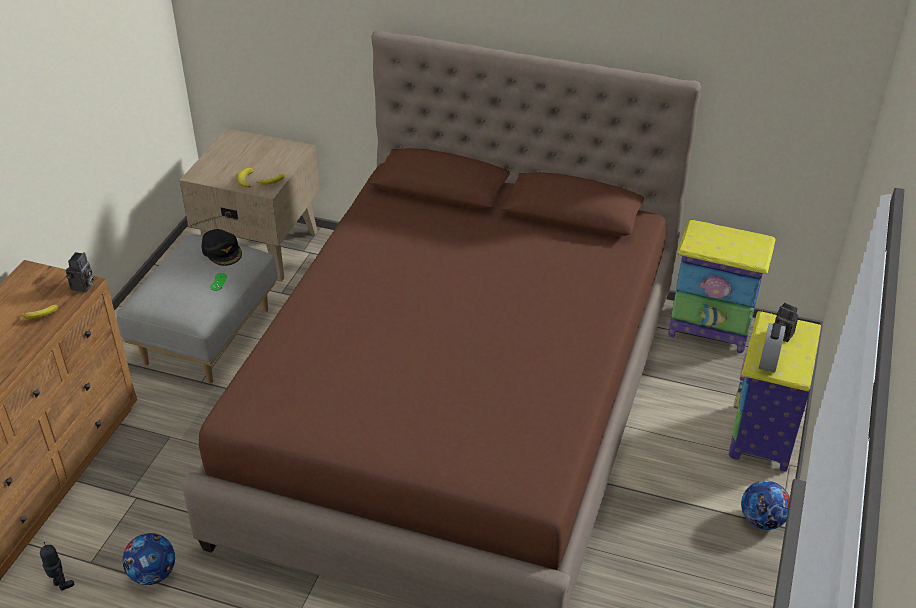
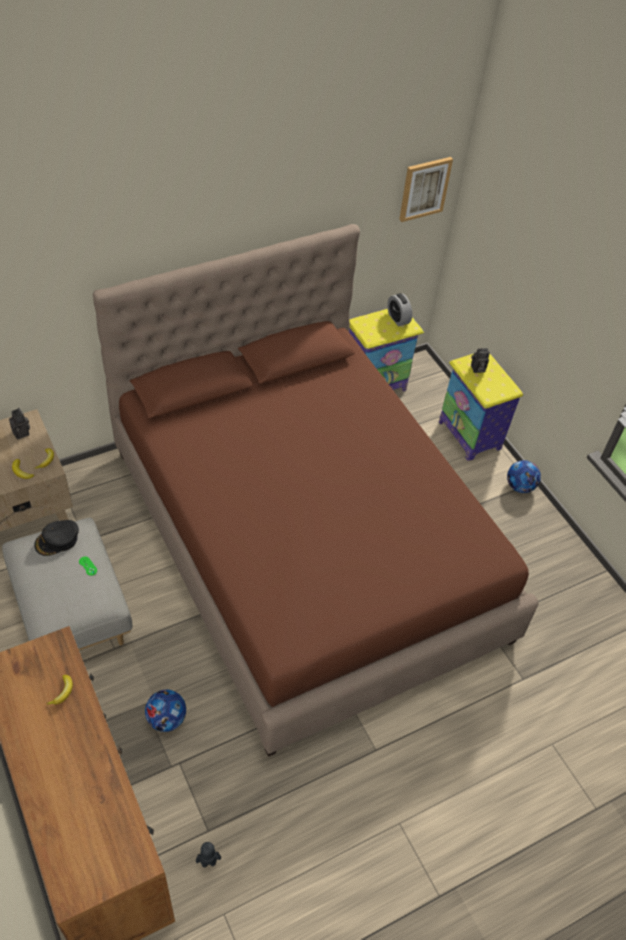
camera: 50 degrees left, 10 degrees up
(83, 287) = (61, 645): camera -> camera (22, 433)
(153, 574) = (258, 799): football -> football (166, 719)
(222, 251) = (57, 540): black cap -> black cap turned 135 degrees clockwise
(768, 361) = (489, 390): alarm clock -> alarm clock (398, 319)
(819, 79) = (424, 188): none -> picture

